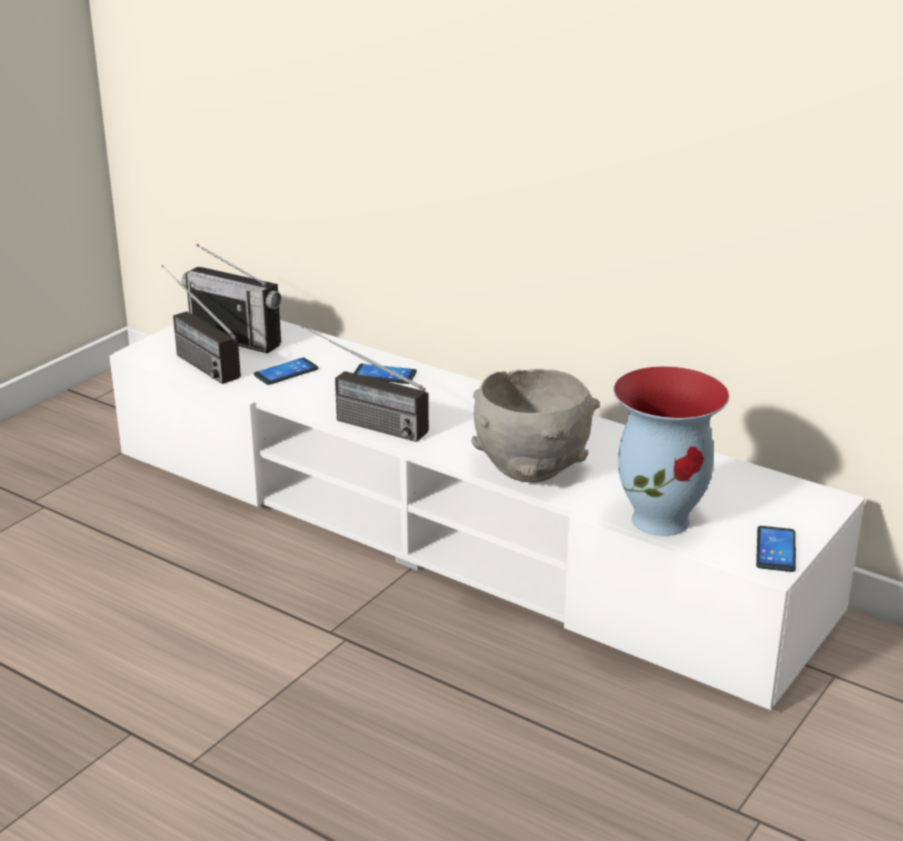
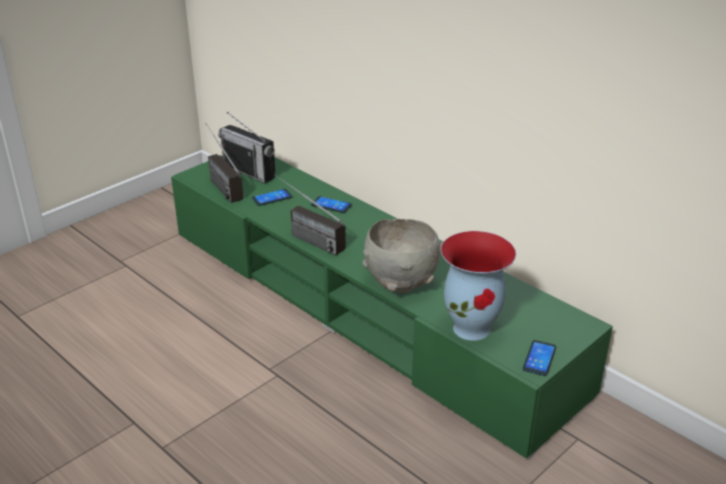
camera: 10 degrees right, 5 degrees up
(453, 531) = (363, 308): white tv stand -> green tv stand

